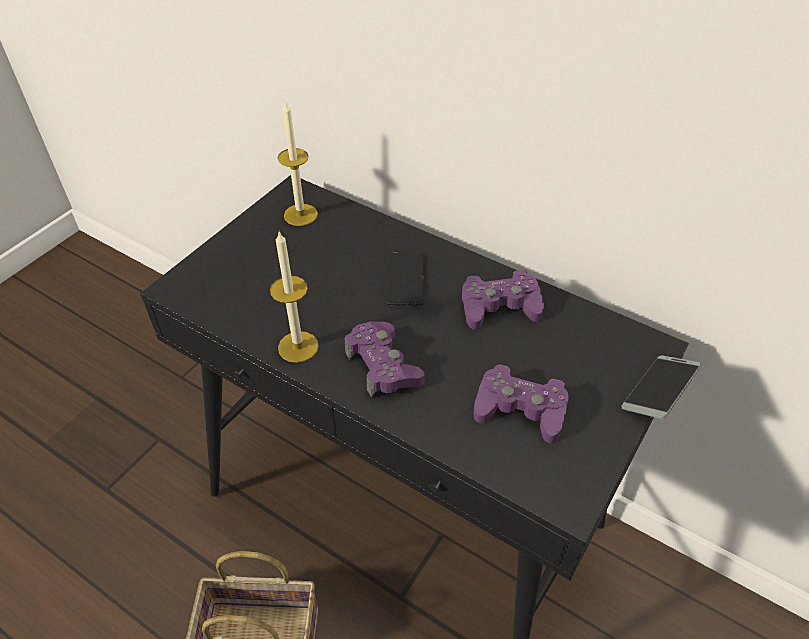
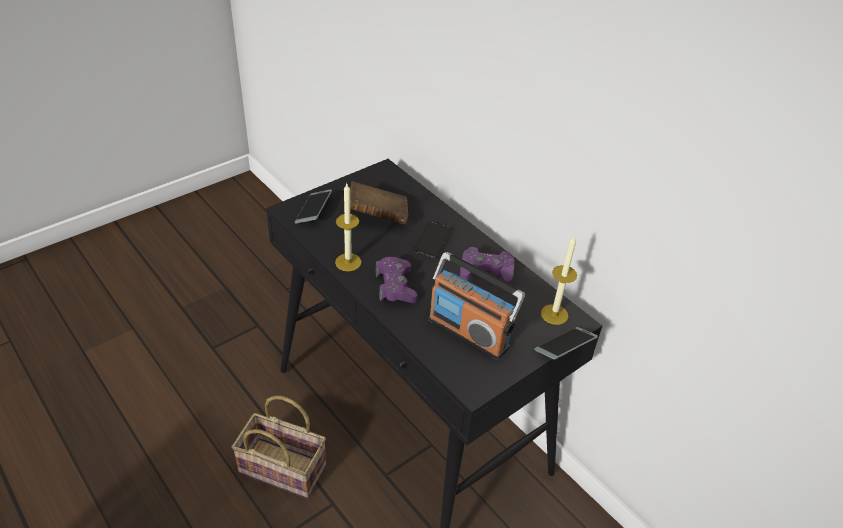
camera: 15 degrees right, 5 degrees down
(215, 279) = (313, 210): none -> phone
(300, 215) = (383, 185): candle -> candle (554, 314)
(312, 263) = (377, 216): none -> brown book
(520, 409) = (469, 333): purple game controller -> radio

